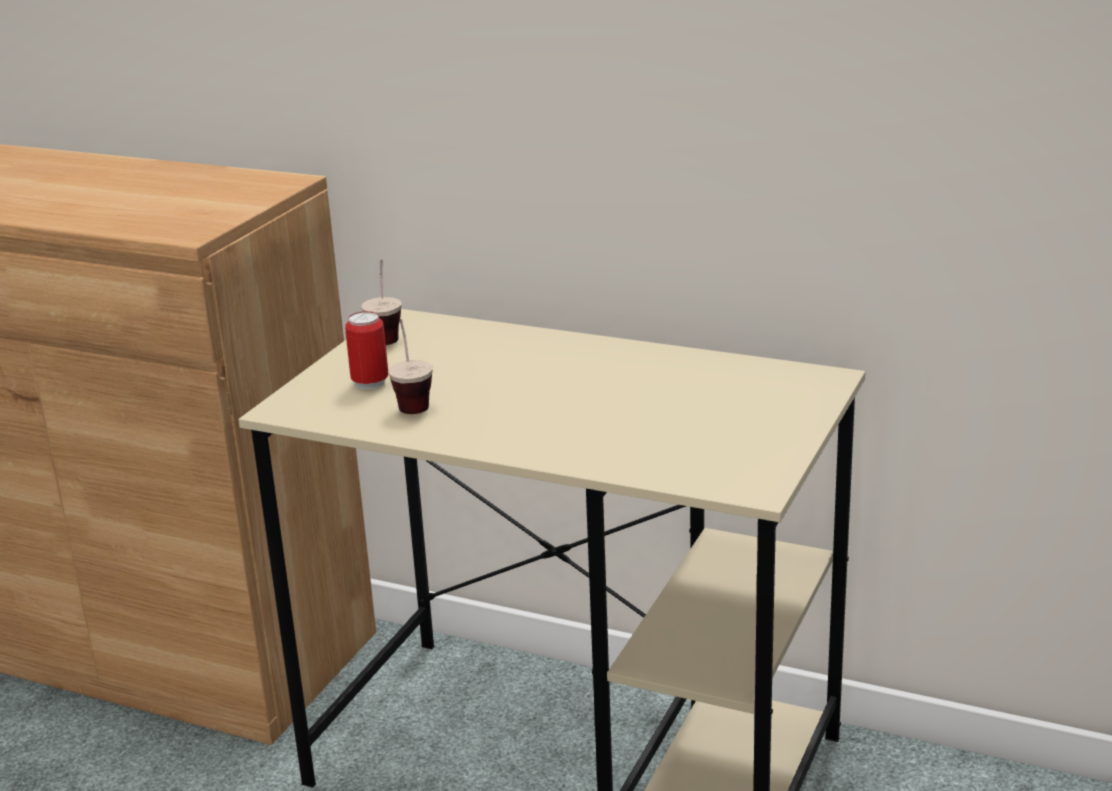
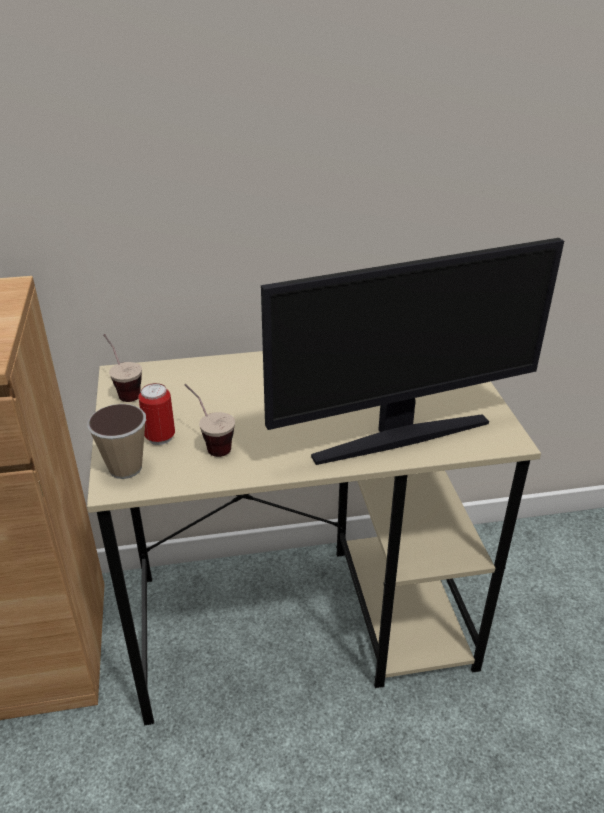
camera: 35 degrees left, 10 degrees up
(306, 399) = (125, 468): none -> cup
(626, 449) = (399, 436): none -> monitor

